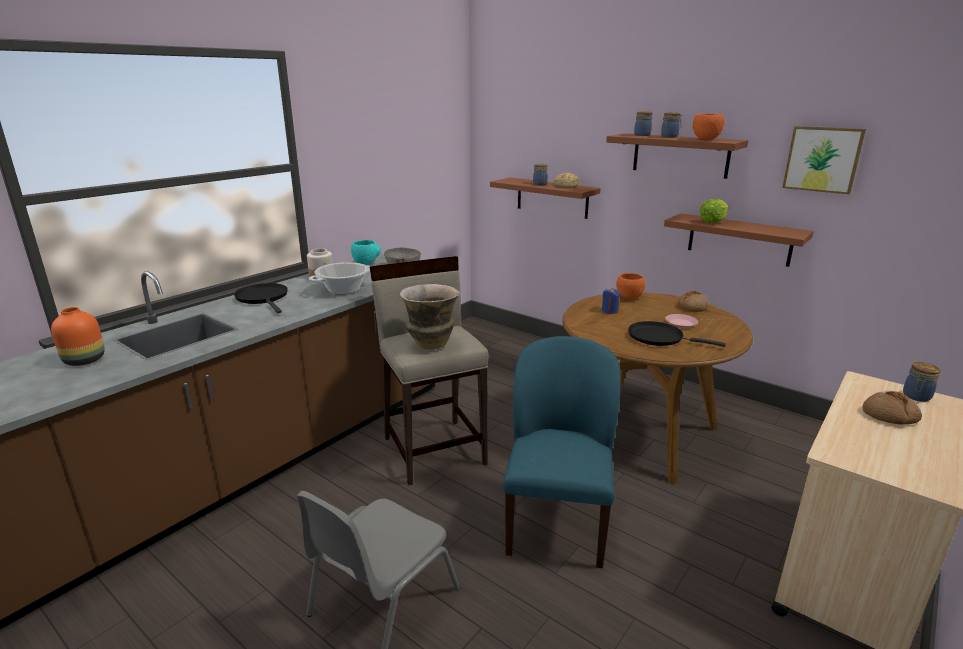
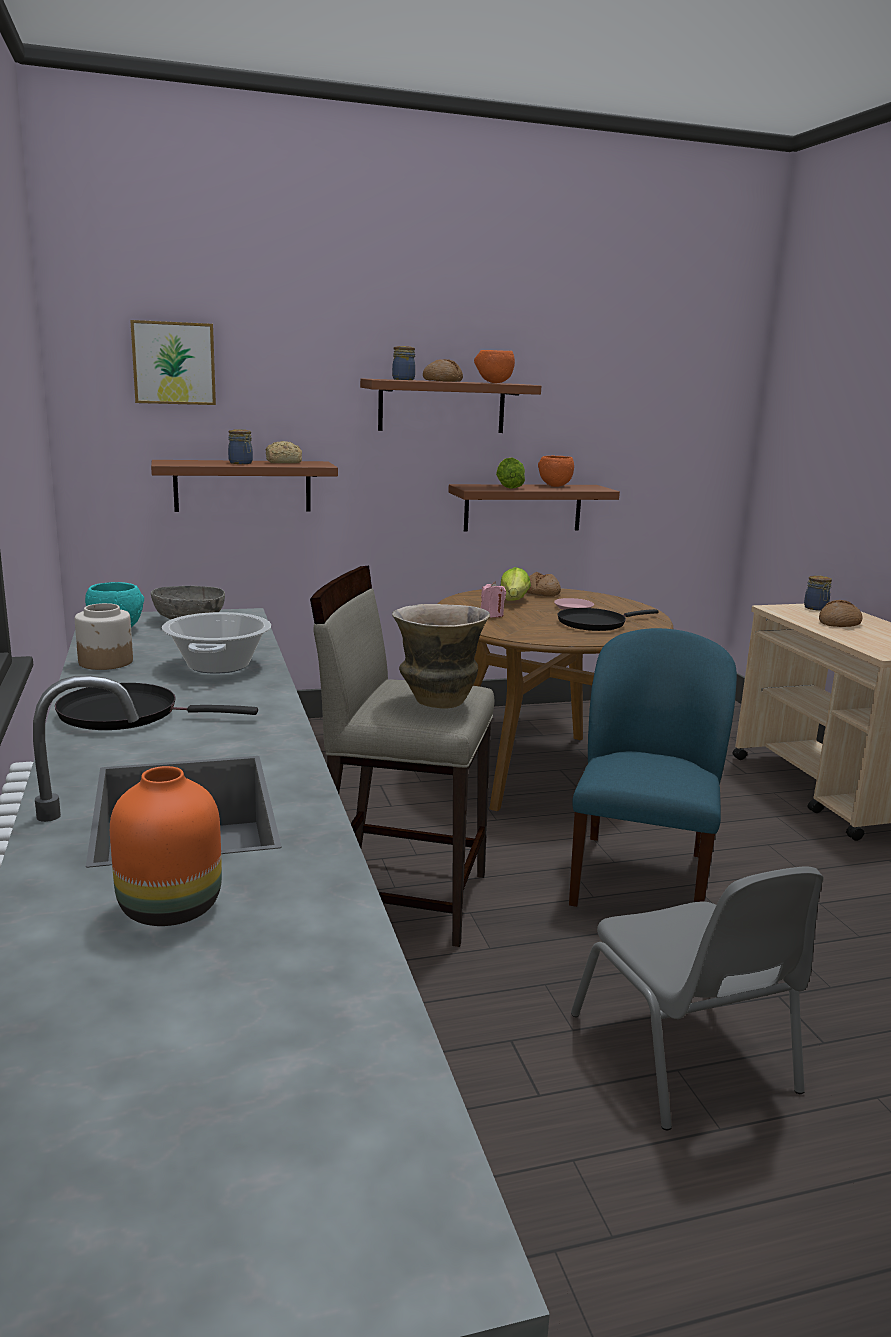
camera: 55 degrees left, 5 degrees down
(557, 520) = (640, 878): blue chair -> blue chair turned 60 degrees clockwise
(609, 310) = (492, 615): blue candle -> pink candle
(629, 298) = (470, 599): orange bowl -> orange bowl (554, 486)
(654, 307) = (514, 601): none -> lettuce
(670, 137) = (442, 381): jar -> bread
(823, 159) = (598, 403): picture -> picture (174, 363)

